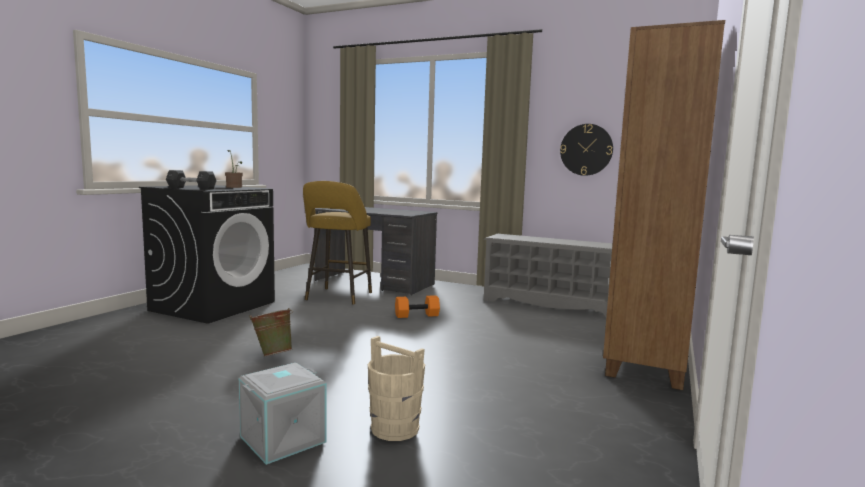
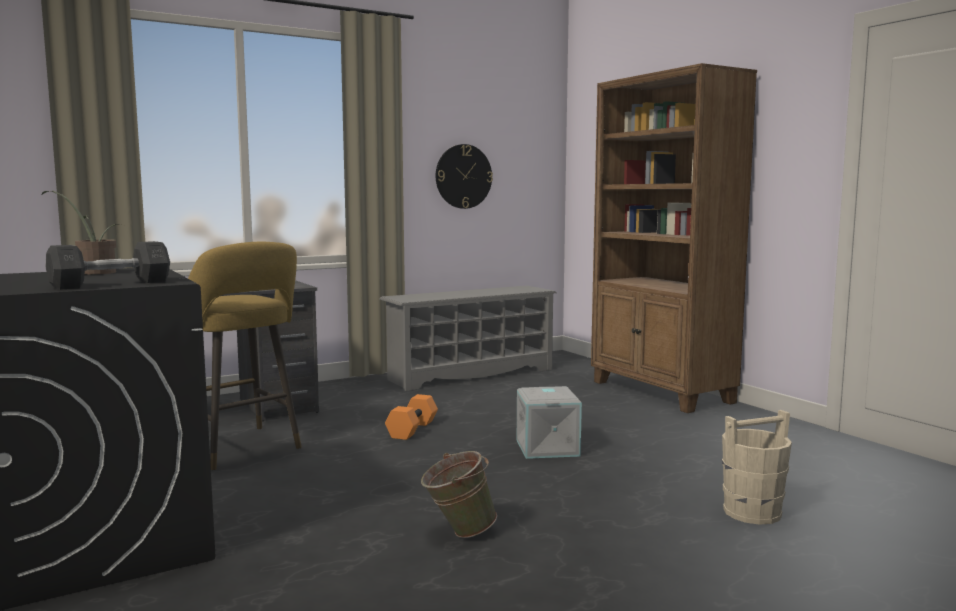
camera: 55 degrees left, 0 degrees up
(283, 440) = (752, 569): grey storage box -> grey storage box (548, 448)

